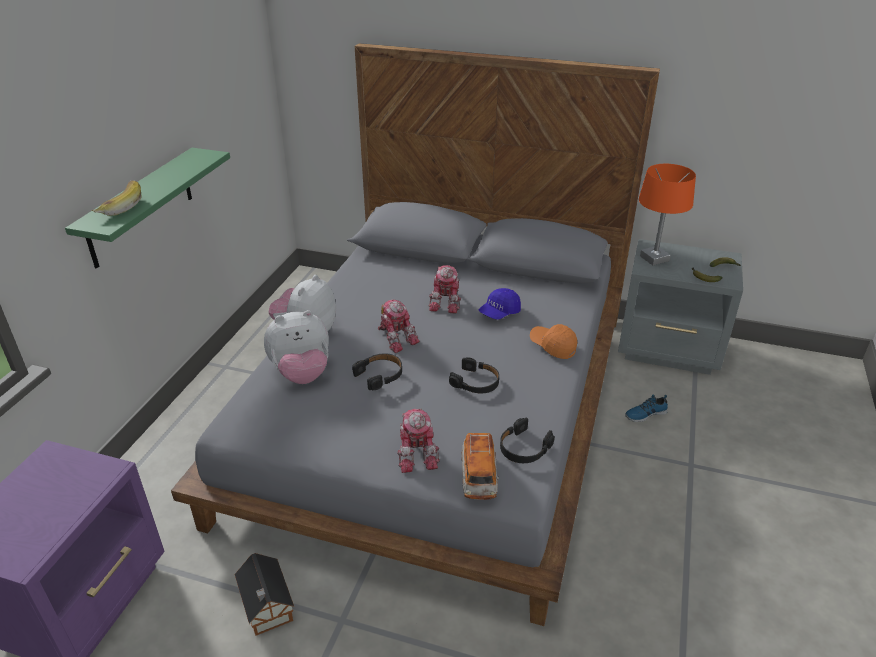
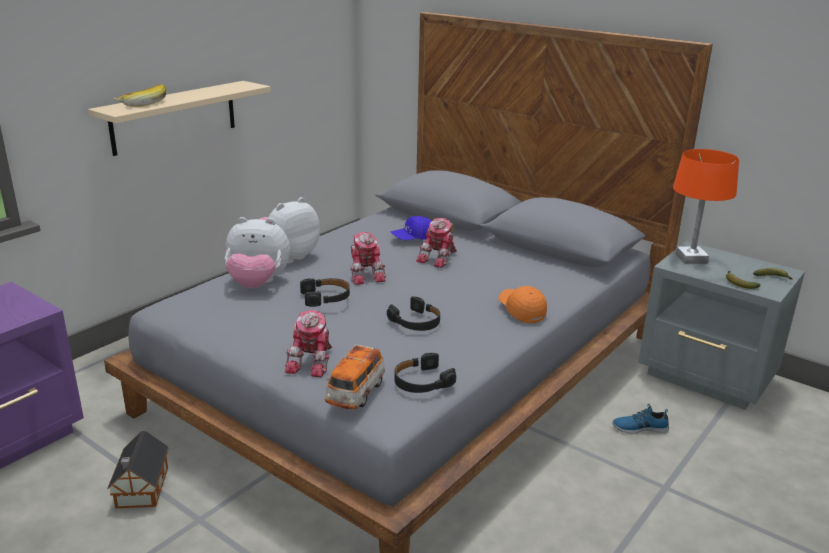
camera: 20 degrees right, 10 degrees down
(140, 207) = (174, 117): green shelf -> beige shelf
(499, 313) = (486, 275): blue cap -> blue cap (413, 239)

